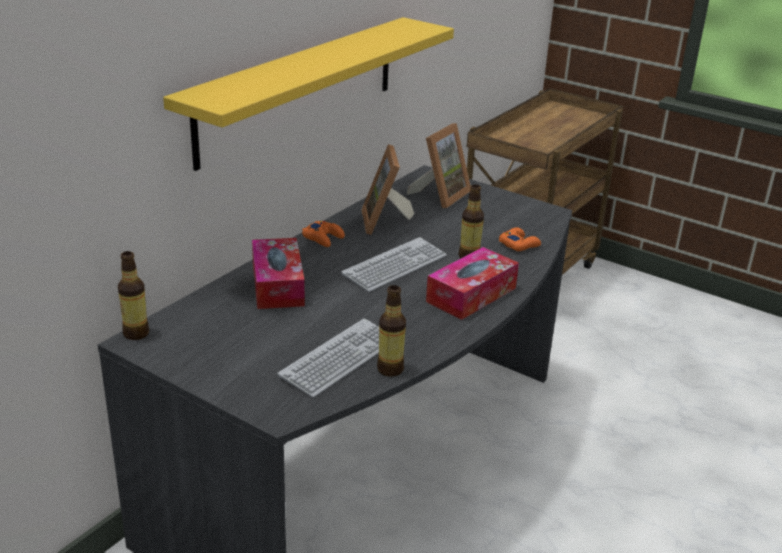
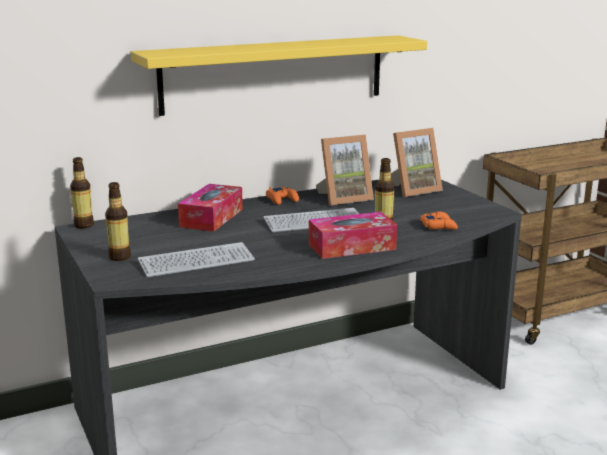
camera: 30 degrees right, 10 degrees down
(386, 222) = (343, 198): picture frame -> picture frame turned 135 degrees counterclockwise
(390, 369) = (224, 274): bottle -> bottle (119, 257)

